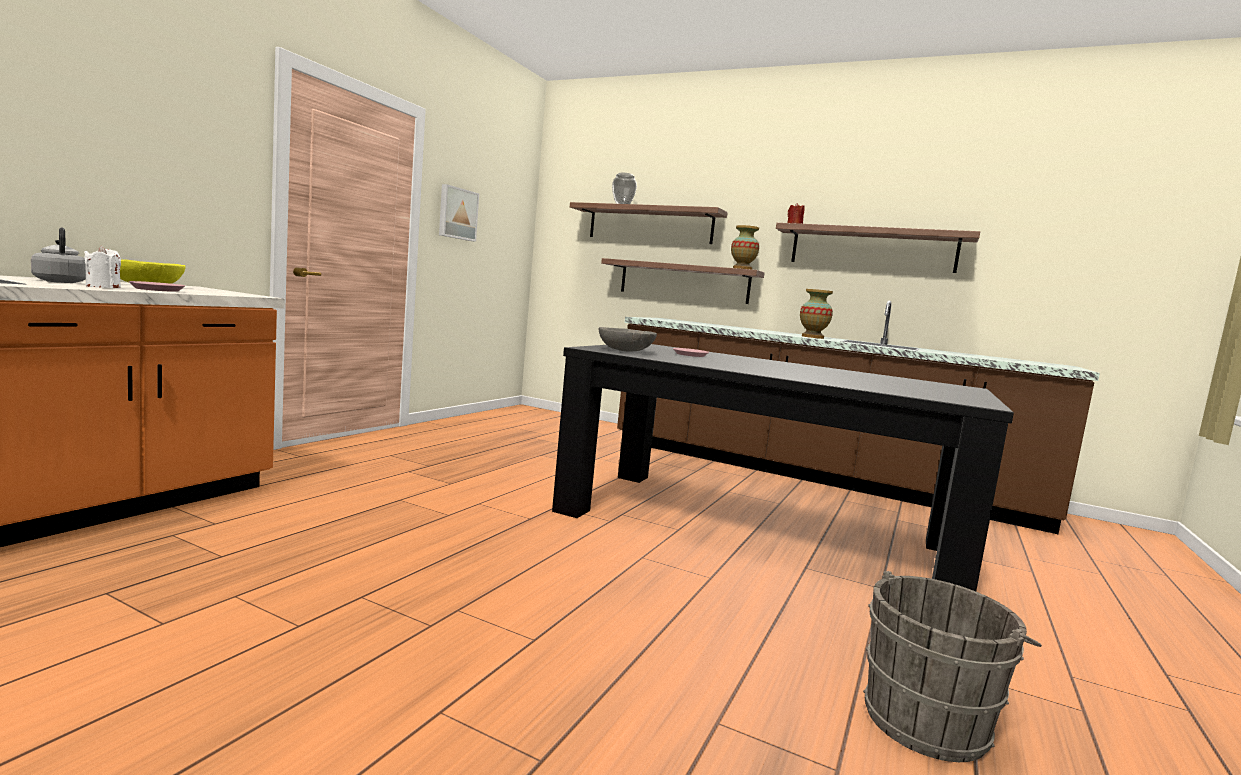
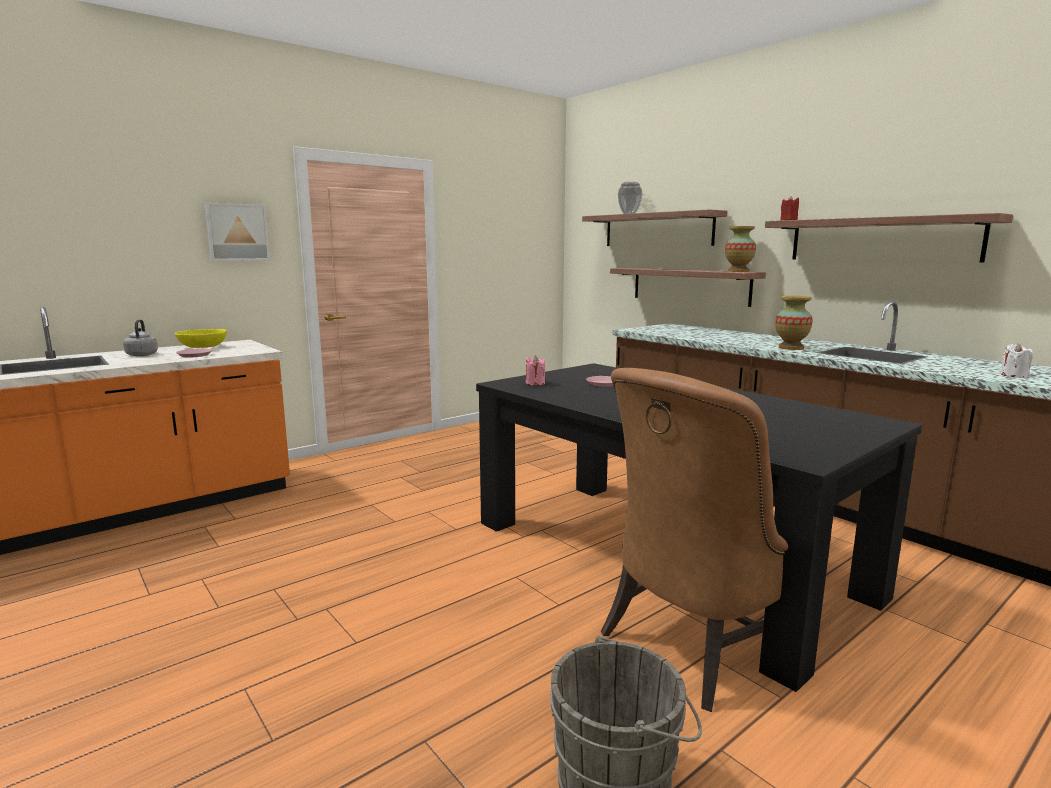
camera: 25 degrees right, 5 degrees up
(103, 287) = (157, 359): white candle -> white candle (1013, 375)
(457, 213) = (474, 244): picture -> picture (237, 232)
(626, 351) = (535, 383): grey bowl -> pink candle
(861, 594) = (699, 642): none -> brown chair

